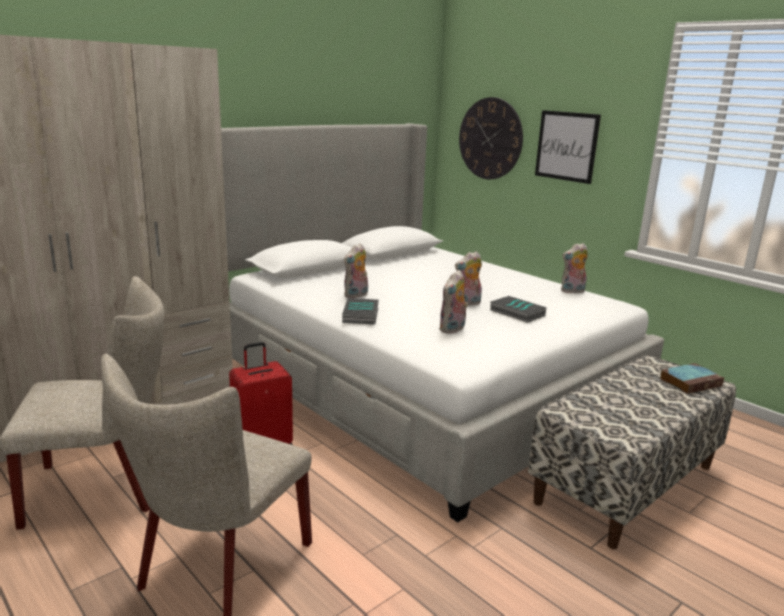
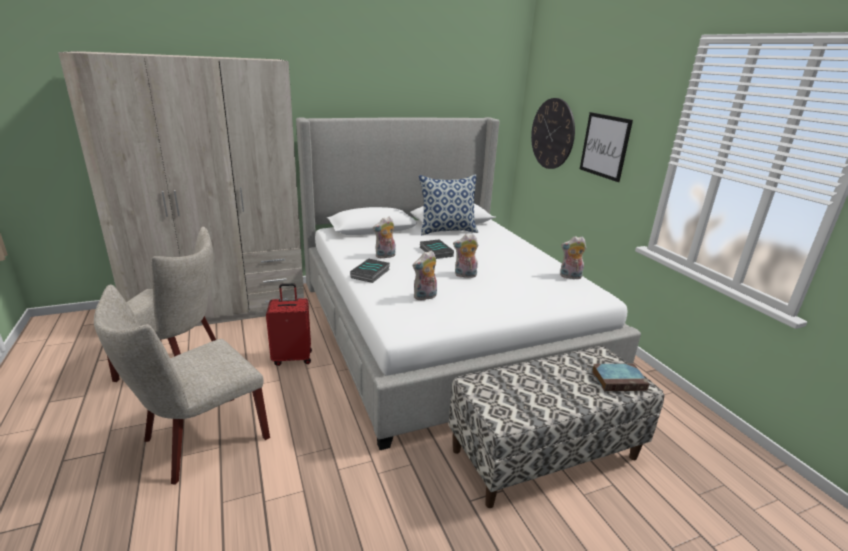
camera: 20 degrees right, 5 degrees up
(397, 261) = (447, 231): none -> pillow
(516, 313) = (496, 290): book -> book (435, 252)

